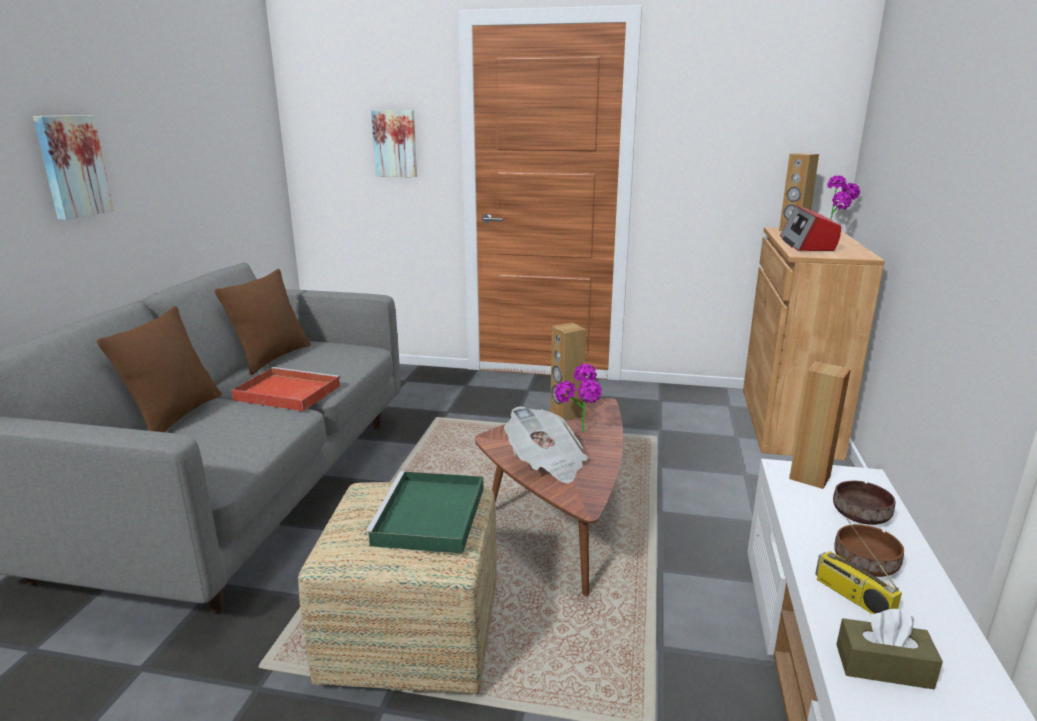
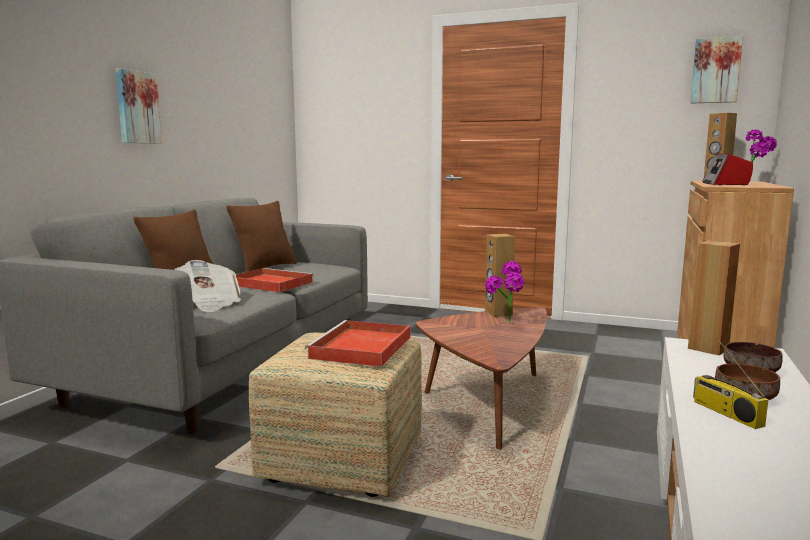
camera: 10 degrees right, 10 degrees down
(395, 143) = (379, 119): picture -> picture (715, 70)
(430, 517) = (361, 348): green tray -> red tray
(546, 463) = (472, 337): newspaper -> newspaper (207, 303)
(883, 666) = (742, 451): brown tissue box -> none

